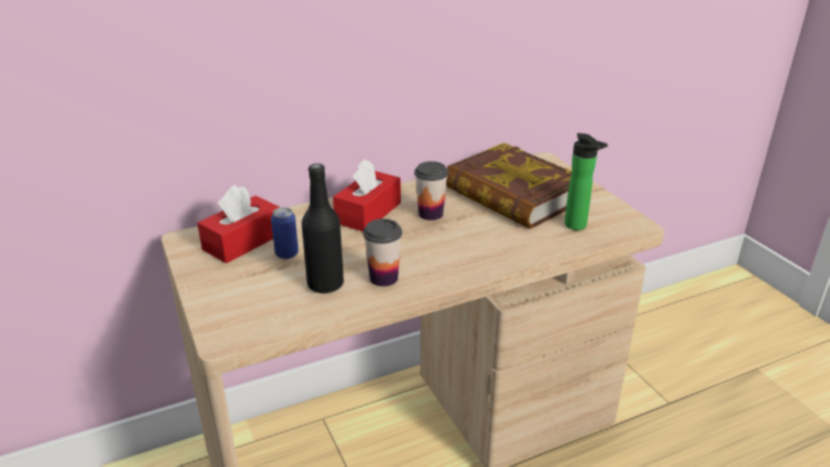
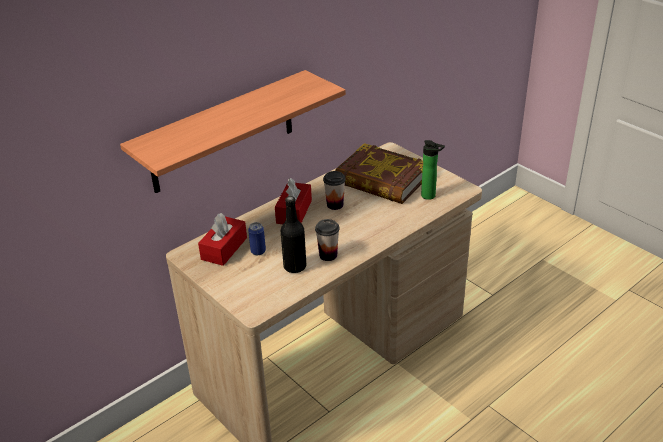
camera: 15 degrees left, 5 degrees up
(272, 72) = (222, 132): none -> shelf

